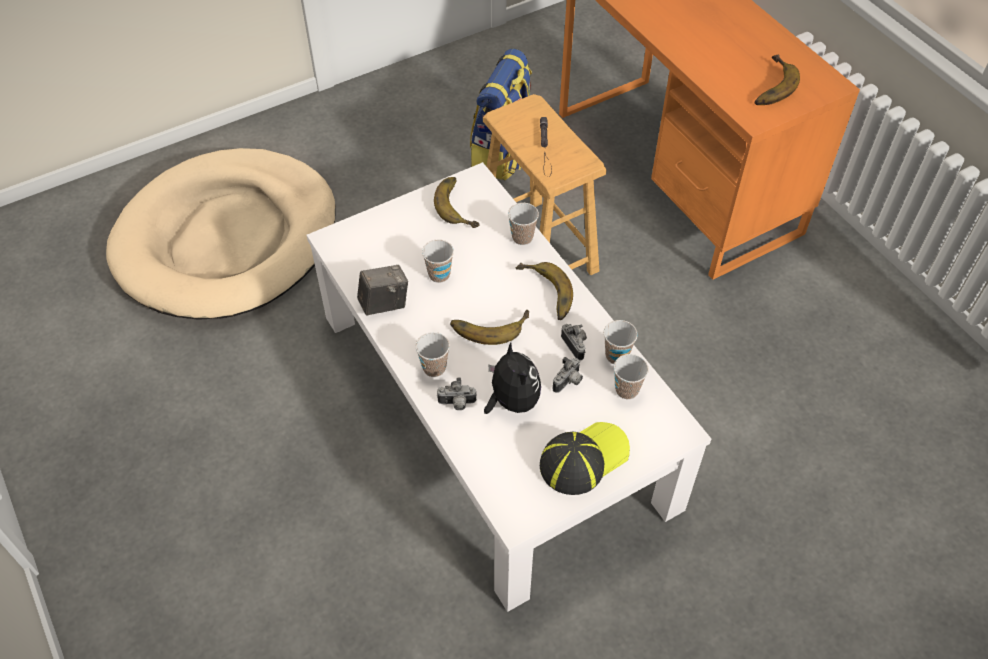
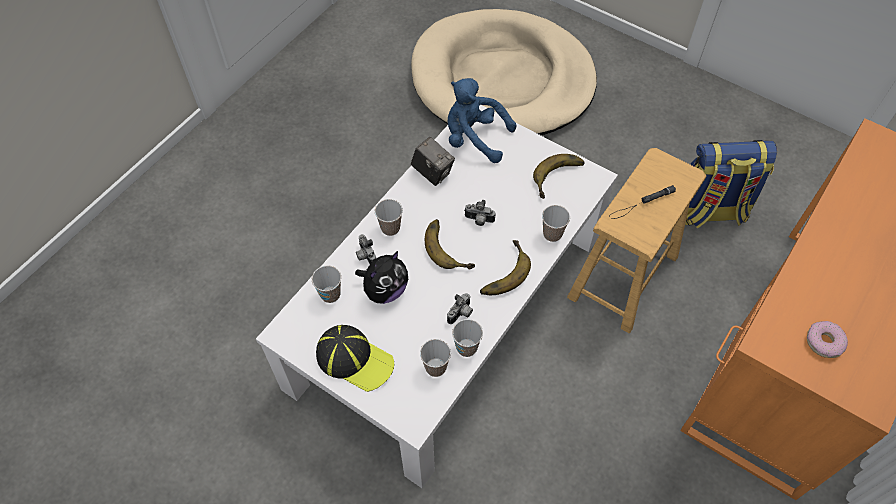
camera: 65 degrees right, 5 degrees up
(362, 251) = (474, 138): none -> blue plush toy
(439, 275) = (480, 194): cup -> cup (330, 294)
(569, 382) = (422, 322): camera -> camera (479, 220)
(768, 85) = (824, 342): banana -> donut

